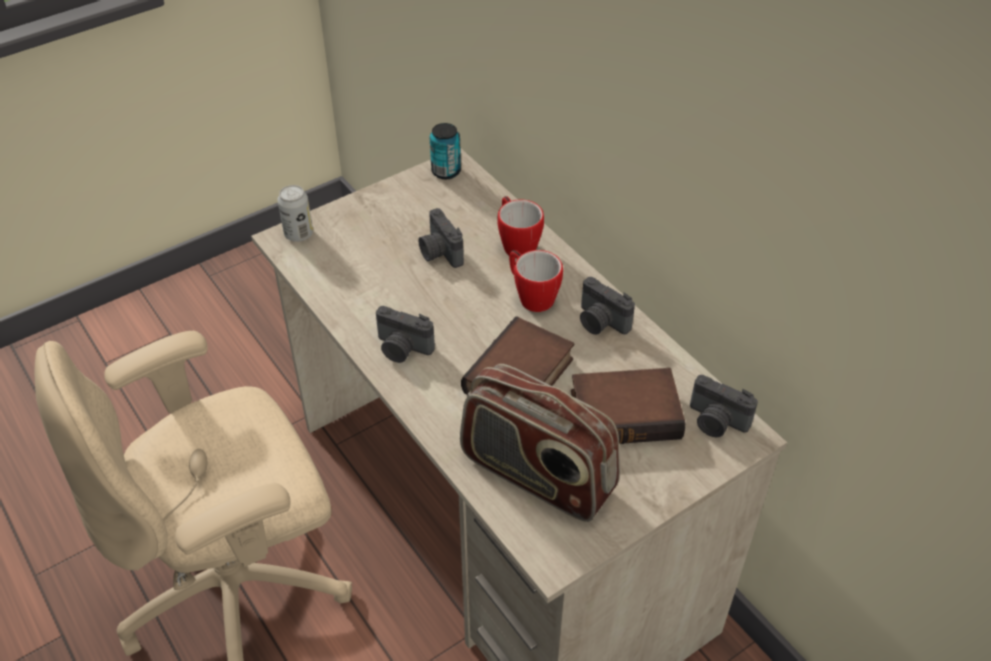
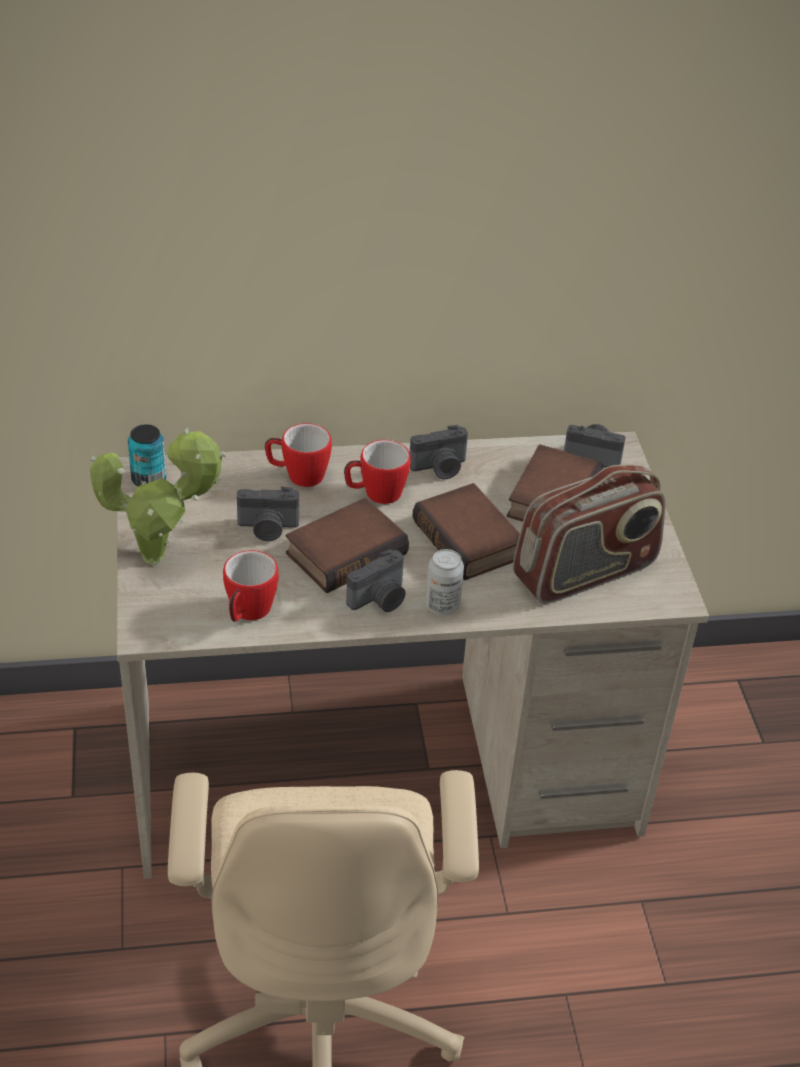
camera: 65 degrees left, 5 degrees down
(299, 234) = (150, 617): can -> can (442, 605)
(335, 281) = (247, 613): none -> mug
(365, 213) = (161, 557): none -> potted plant
(446, 306) = (345, 551): none -> book
(716, 422) = (593, 455): camera -> camera turned 135 degrees counterclockwise

